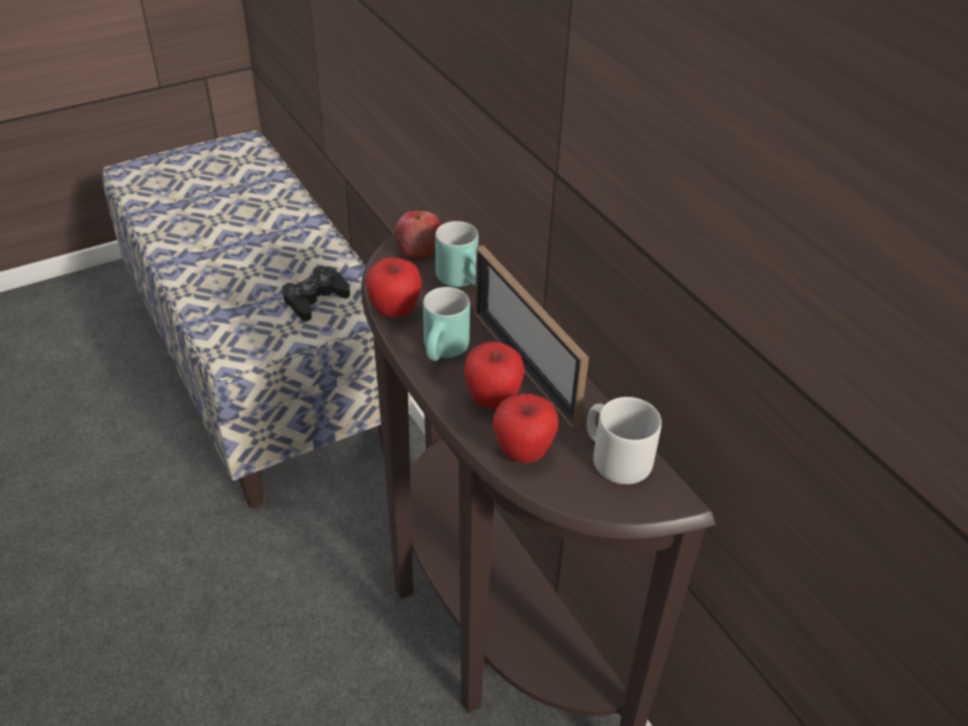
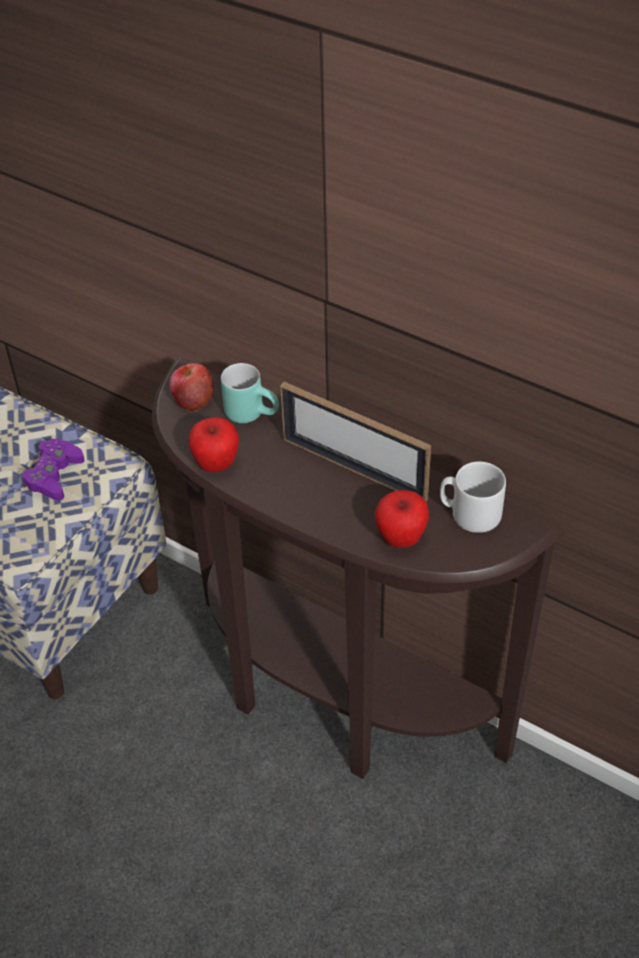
camera: 25 degrees left, 5 degrees up
(315, 299) = (54, 475): black game controller -> purple game controller
(446, 353) = (285, 483): turquoise mug -> none
(493, 399) = (349, 506): apple -> none

